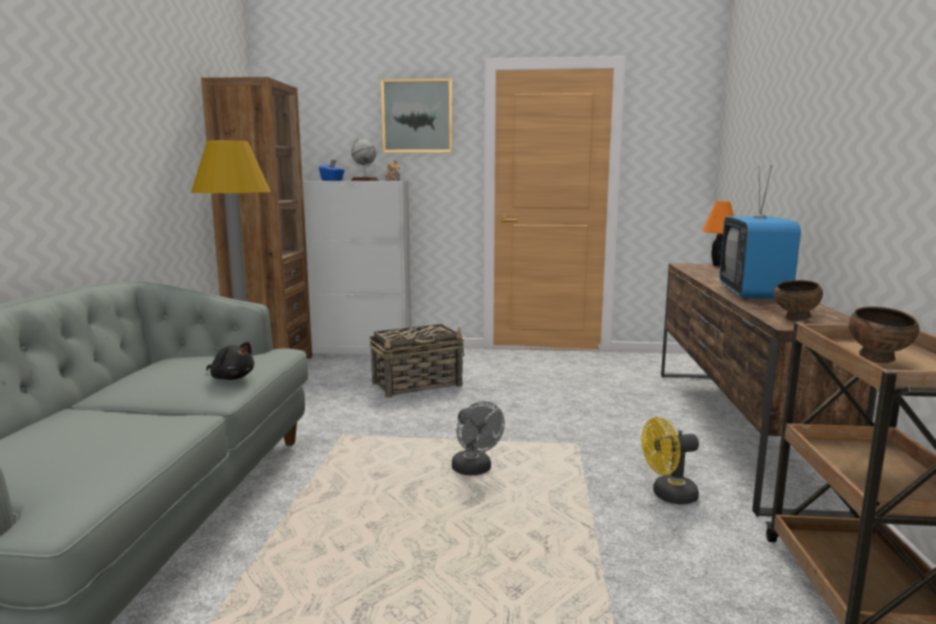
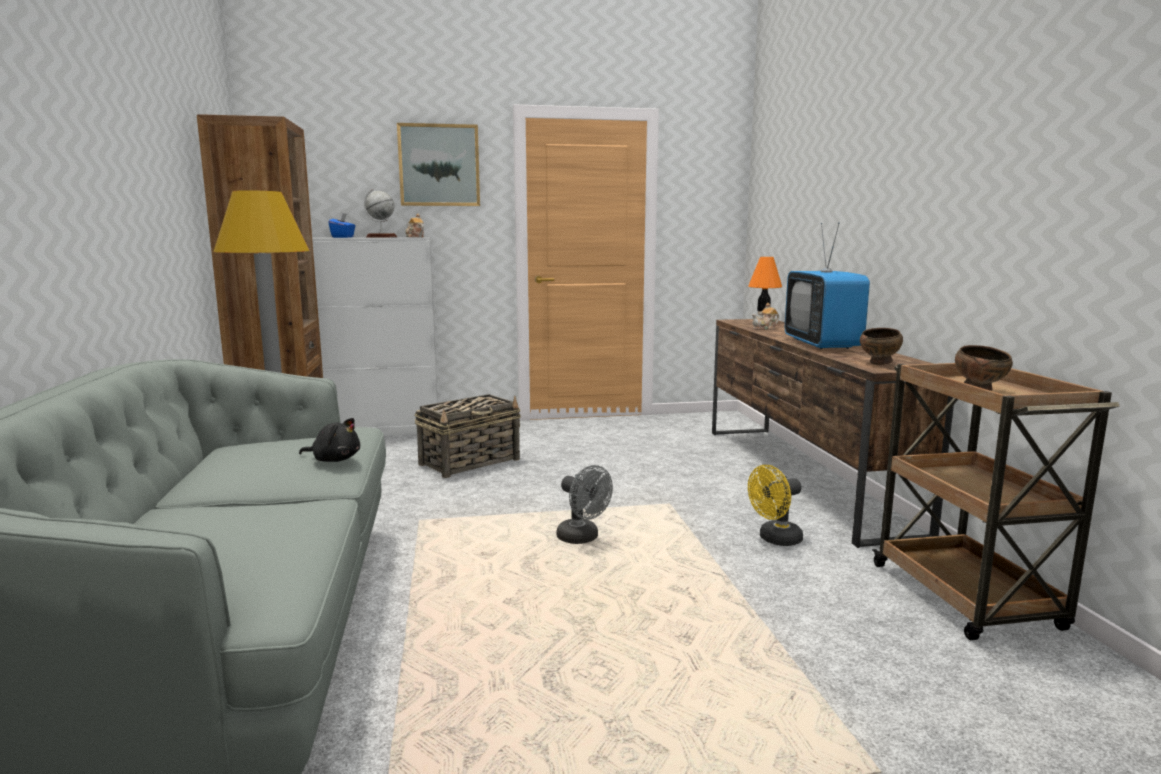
camera: 15 degrees left, 0 degrees up
(709, 274) = (765, 328): none -> teapot

